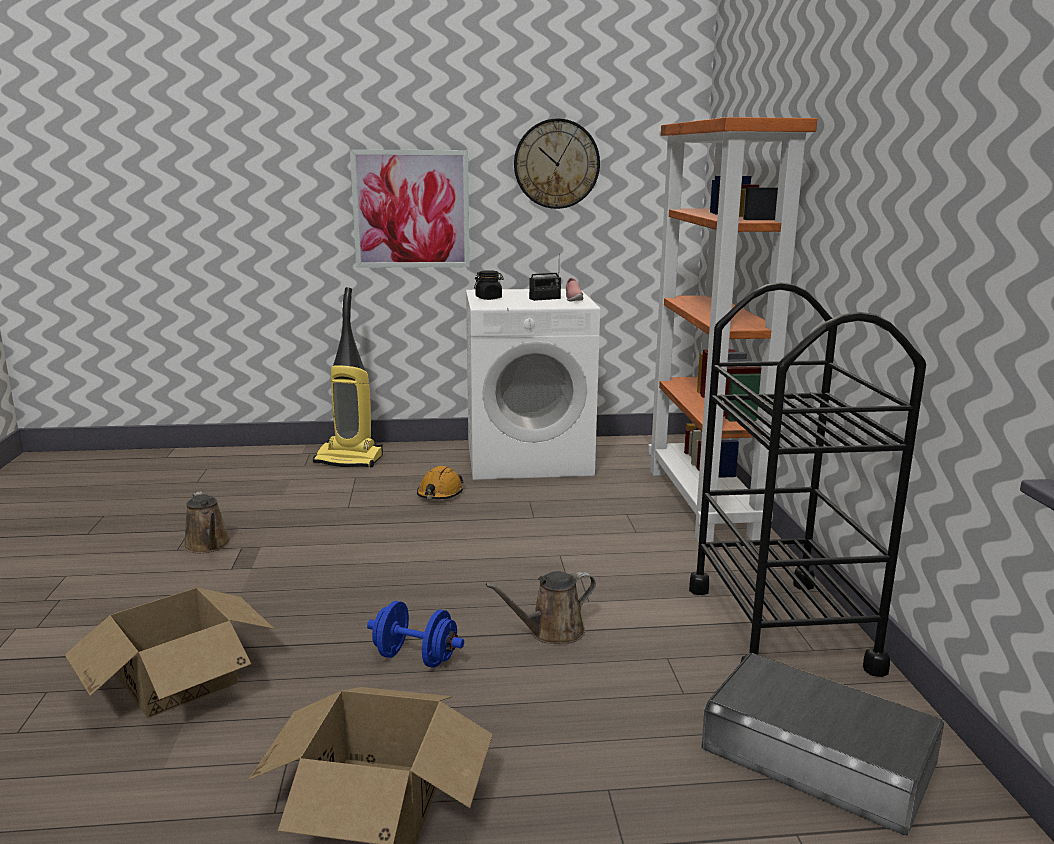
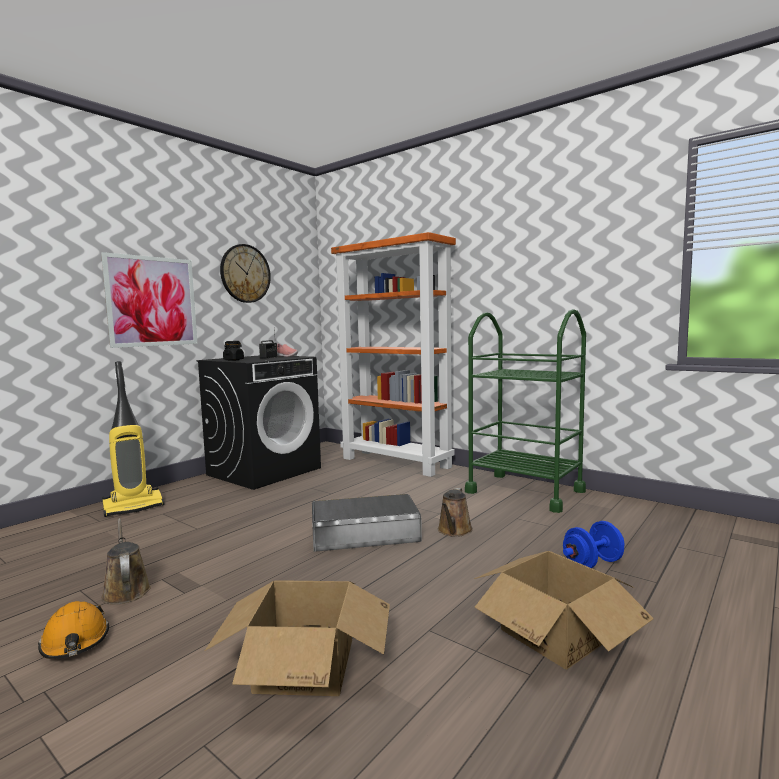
camera: 45 degrees left, 10 degrees down
(208, 545) = (126, 590): brown watering can -> brown watering can turned 135 degrees counterclockwise
(415, 658) = (421, 571): blue dumbbell -> blue dumbbell (592, 563)
(440, 494) = (248, 502): orange hard hat -> orange hard hat (75, 642)
(529, 458) = (264, 471): white washing machine -> black washing machine
(780, 627) = (525, 491): black cart -> green cart
(818, 755) = (626, 522): grey storage box -> grey storage box (365, 533)

